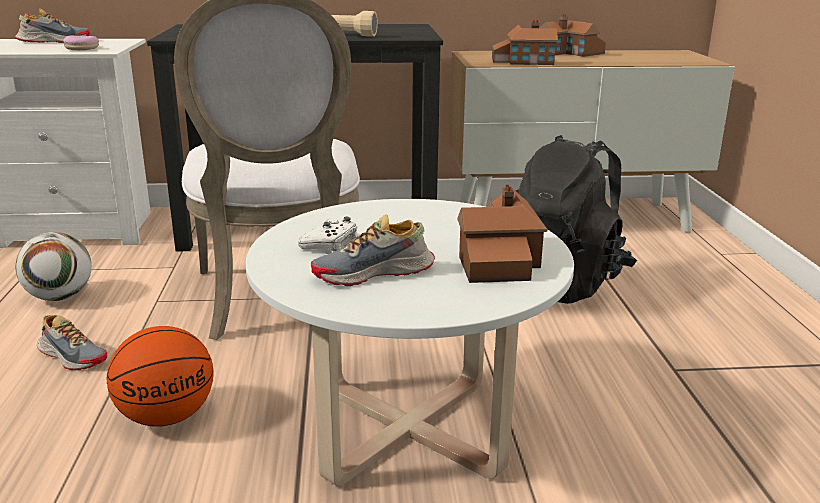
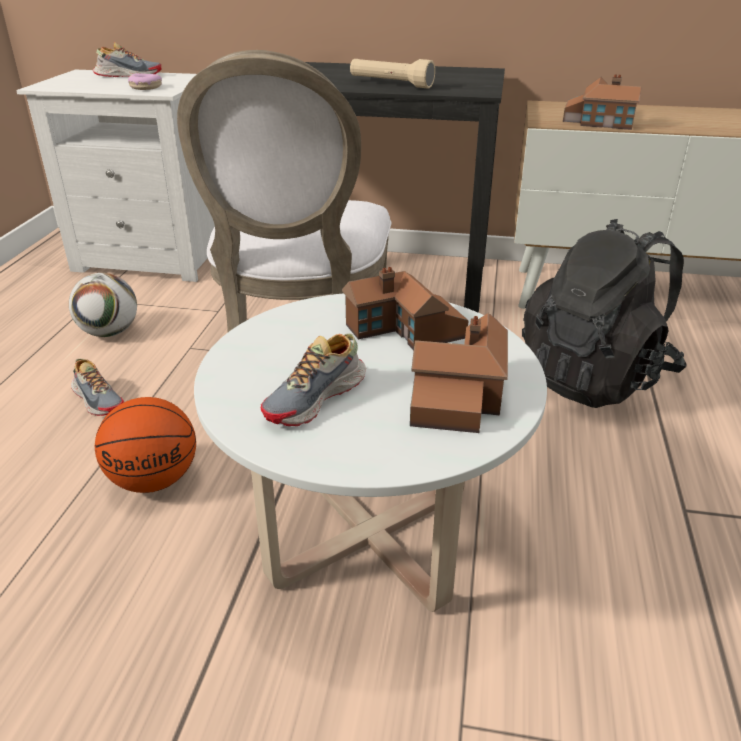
camera: 15 degrees right, 10 degrees up
(331, 242) = (295, 348): white game controller -> none
(374, 273) = (316, 398): shoe -> shoe turned 45 degrees counterclockwise
(570, 53) = (662, 111): toy house -> toy house (405, 330)

